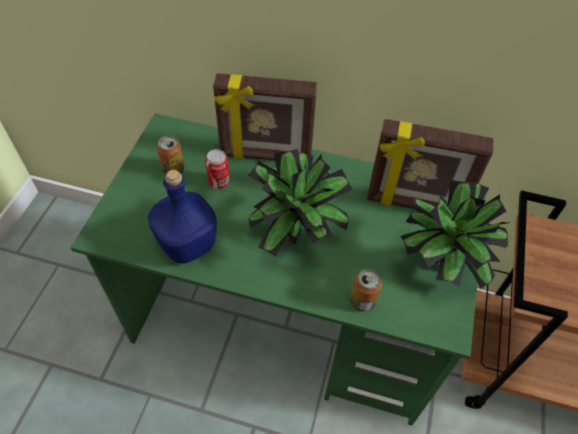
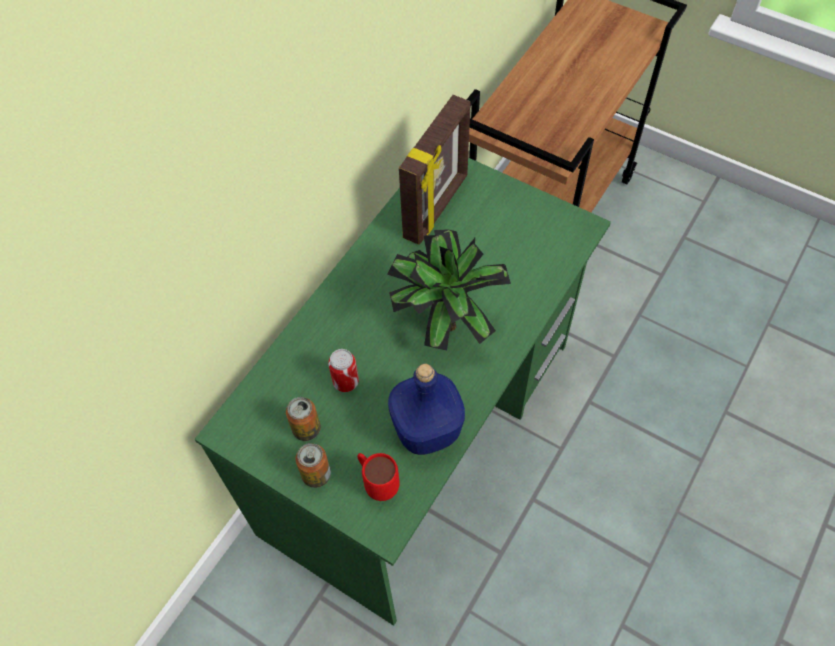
camera: 70 degrees left, 5 degrees up
(135, 222) = (377, 483): none -> red mug
(266, 156) = (321, 324): picture frame -> none
(362, 301) = (538, 284): can -> can (316, 474)
(438, 269) = (518, 213): potted plant -> none

